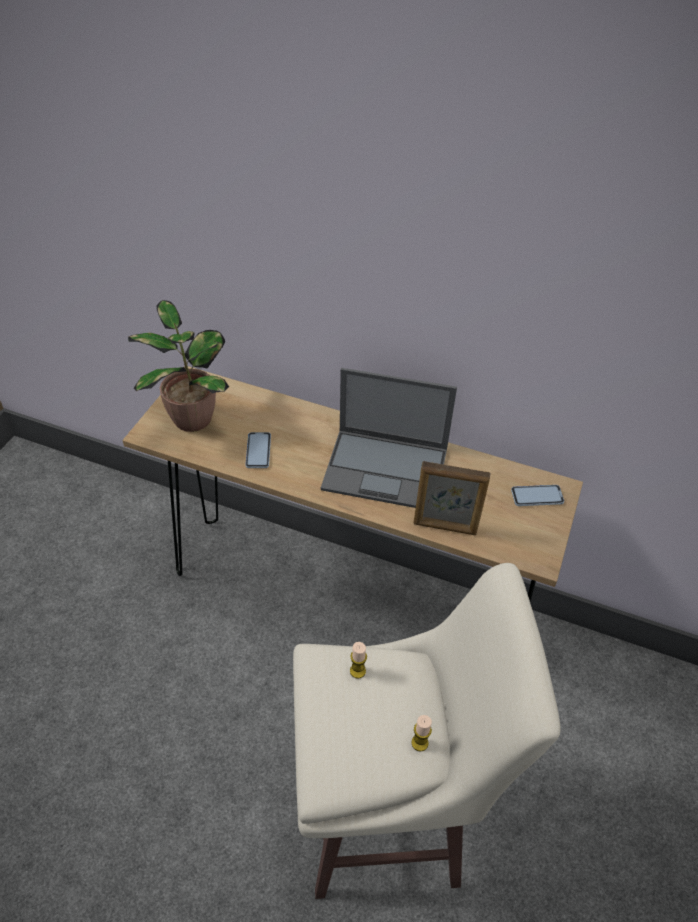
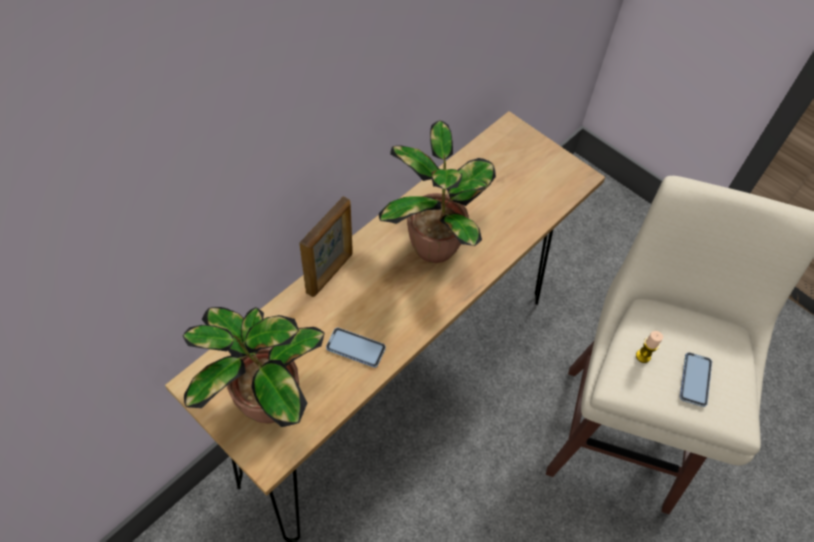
camera: 70 degrees left, 10 degrees up
(387, 469) = (433, 243): laptop -> potted plant
(419, 743) = (719, 336): candle -> none
(445, 527) = (523, 227): picture frame -> picture frame (330, 273)
(537, 496) = (513, 148): phone -> phone (695, 380)

